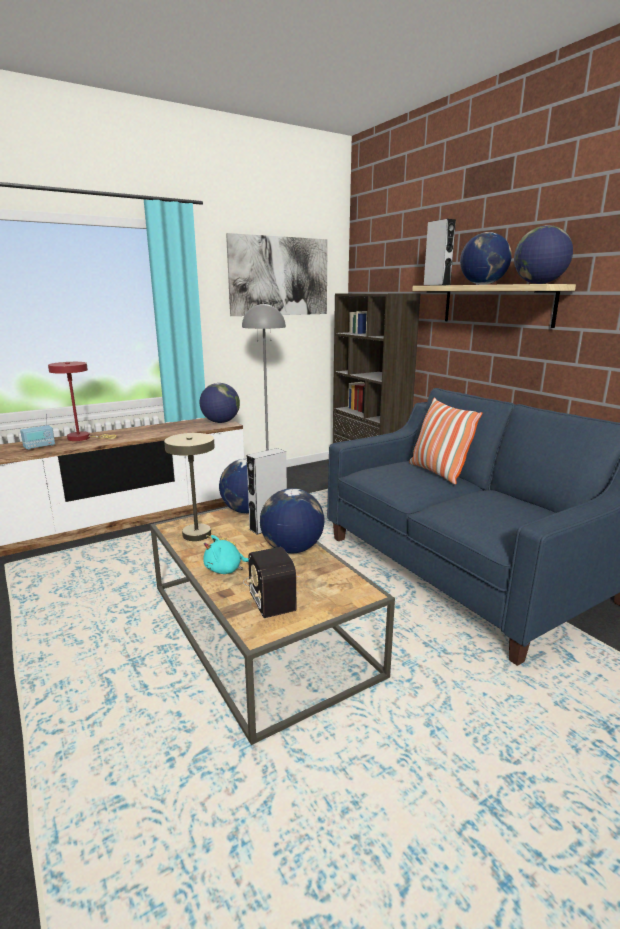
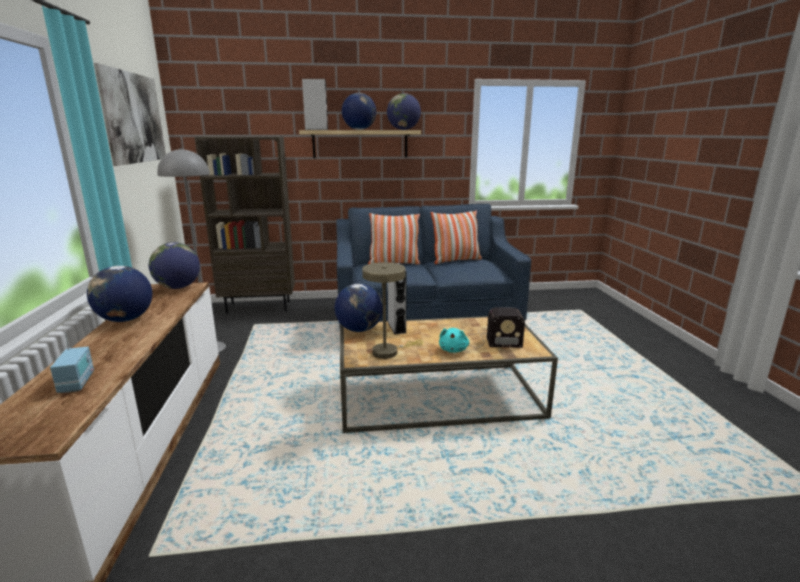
camera: 65 degrees left, 0 degrees up
(83, 438) = (92, 354): red table lamp -> none
(292, 549) = (440, 327): globe -> globe (125, 320)
(514, 501) = (455, 260): none -> pillow

